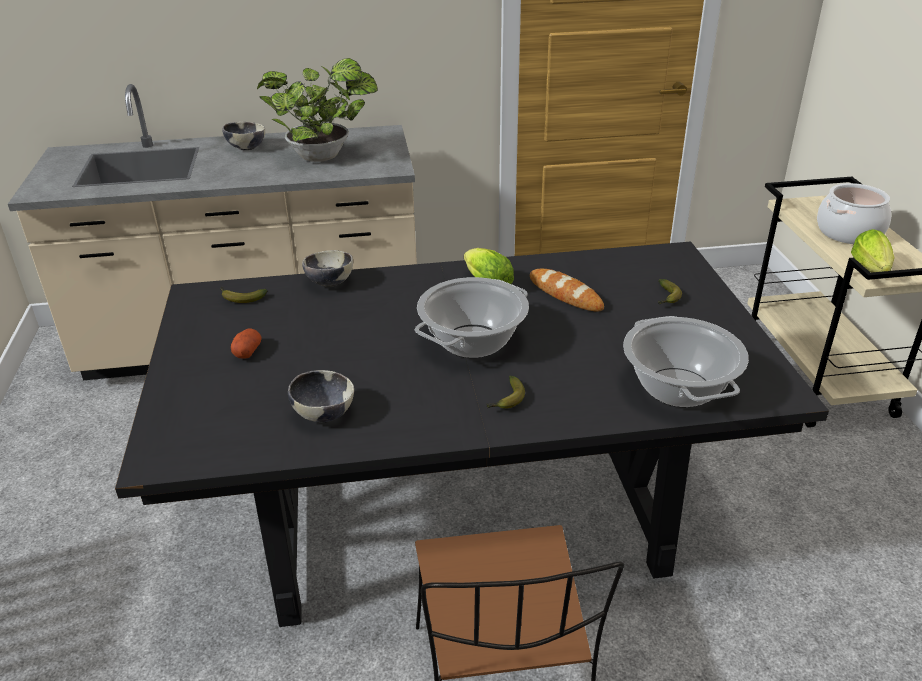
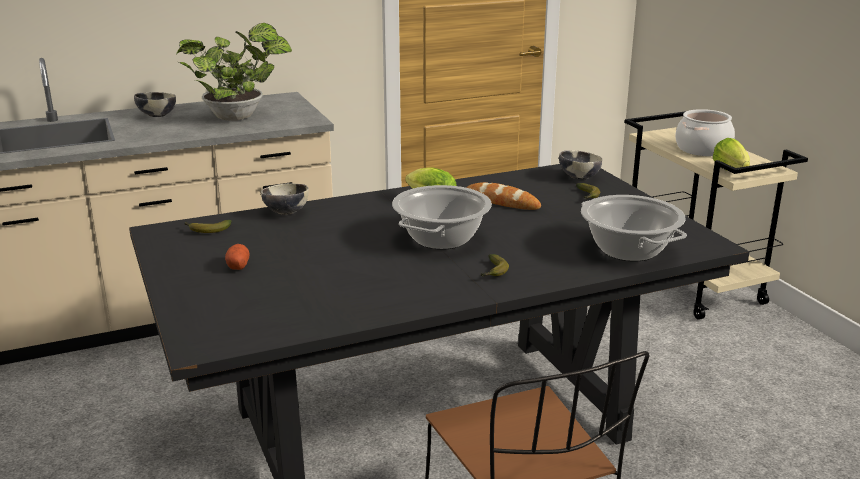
camera: 15 degrees left, 10 degrees down
(323, 414) = (337, 298): bowl -> bowl (578, 177)

